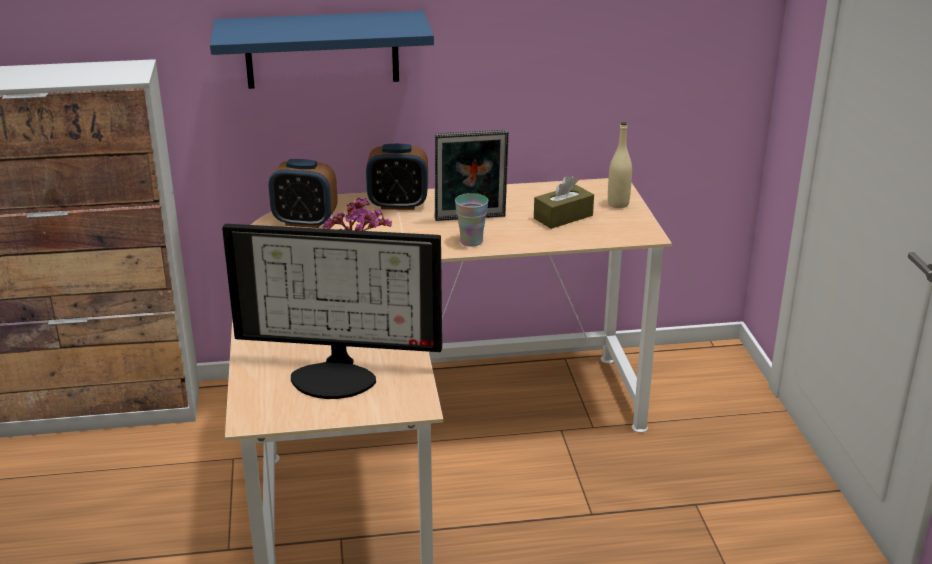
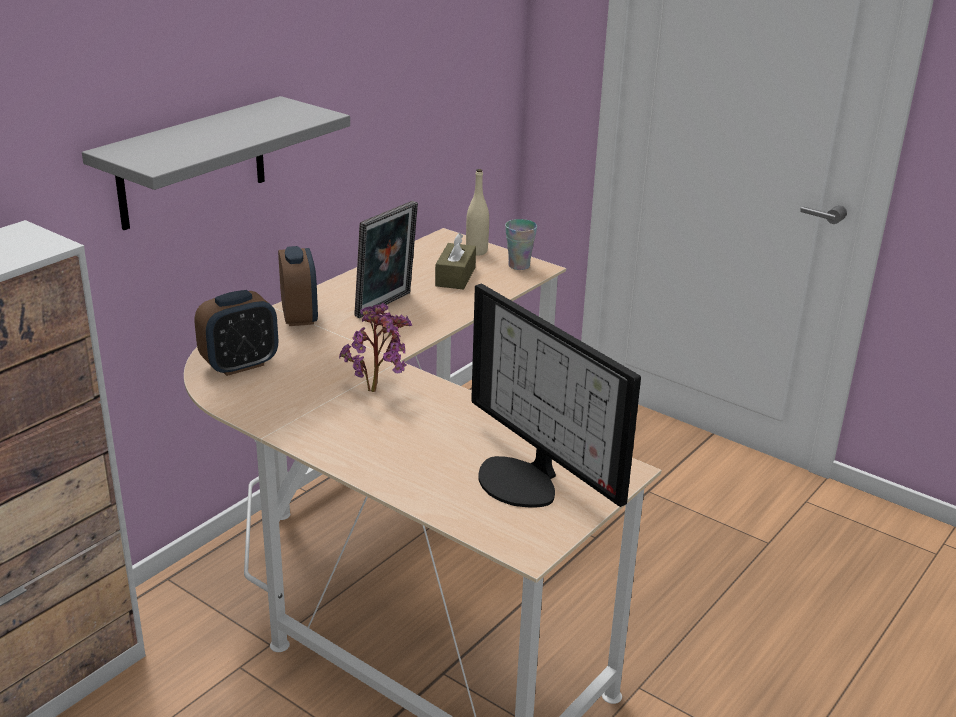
camera: 45 degrees left, 0 degrees up
(322, 49) = (192, 163): blue shelf -> grey shelf
(336, 375) = (525, 480): monitor -> monitor turned 90 degrees clockwise
(398, 205) = (299, 316): alarm clock -> alarm clock turned 60 degrees counterclockwise
(471, 241) = (422, 324): cup -> cup (519, 266)

